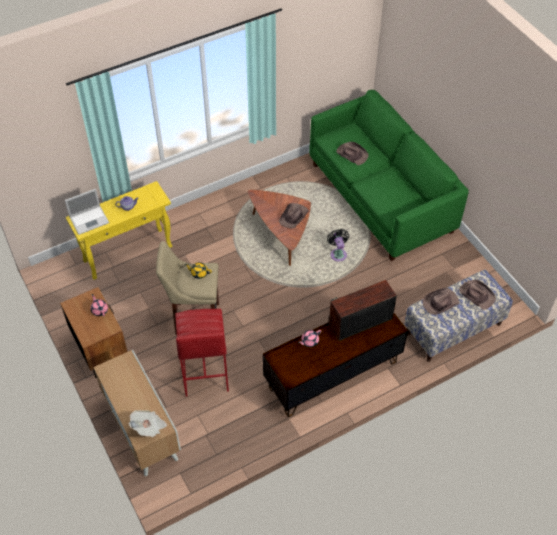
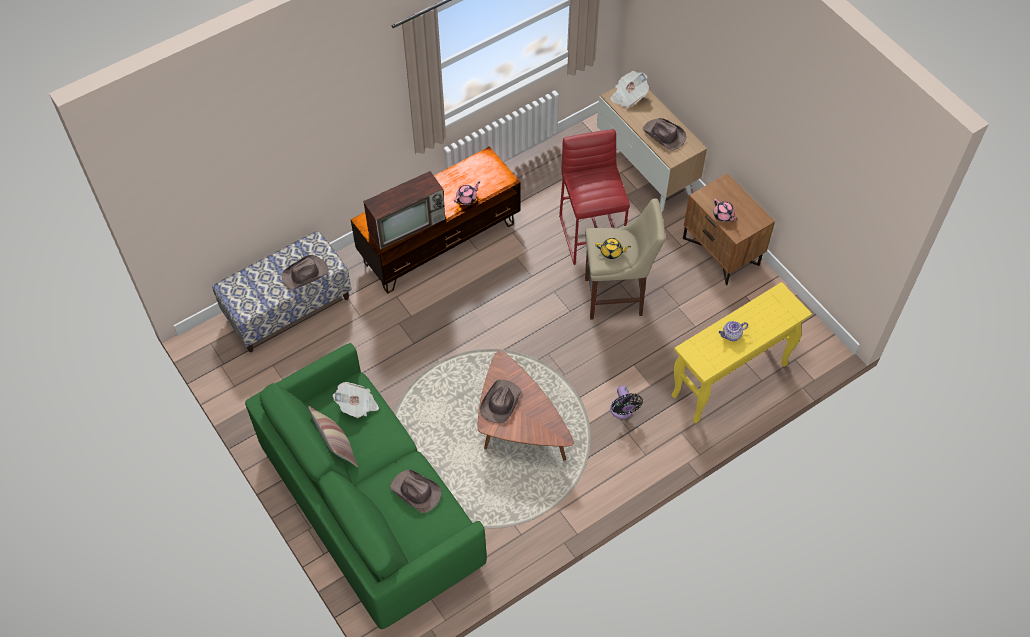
camera: 175 degrees right, 5 degrees up
(90, 219) = (776, 311): laptop -> none
(338, 253) = (436, 403): black fan -> black fan (622, 411)
(392, 203) = (357, 405): none -> newspaper
(404, 181) = (337, 448): none -> pillow
(476, 295) = (257, 288): brown hat -> brown hat (664, 135)

